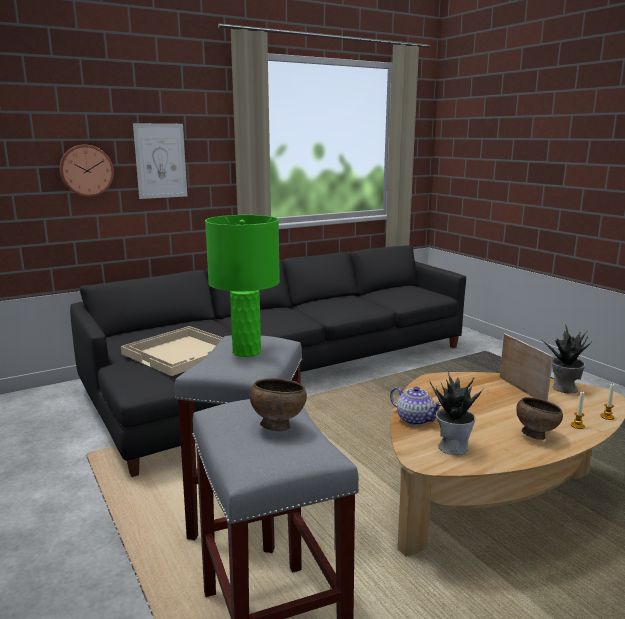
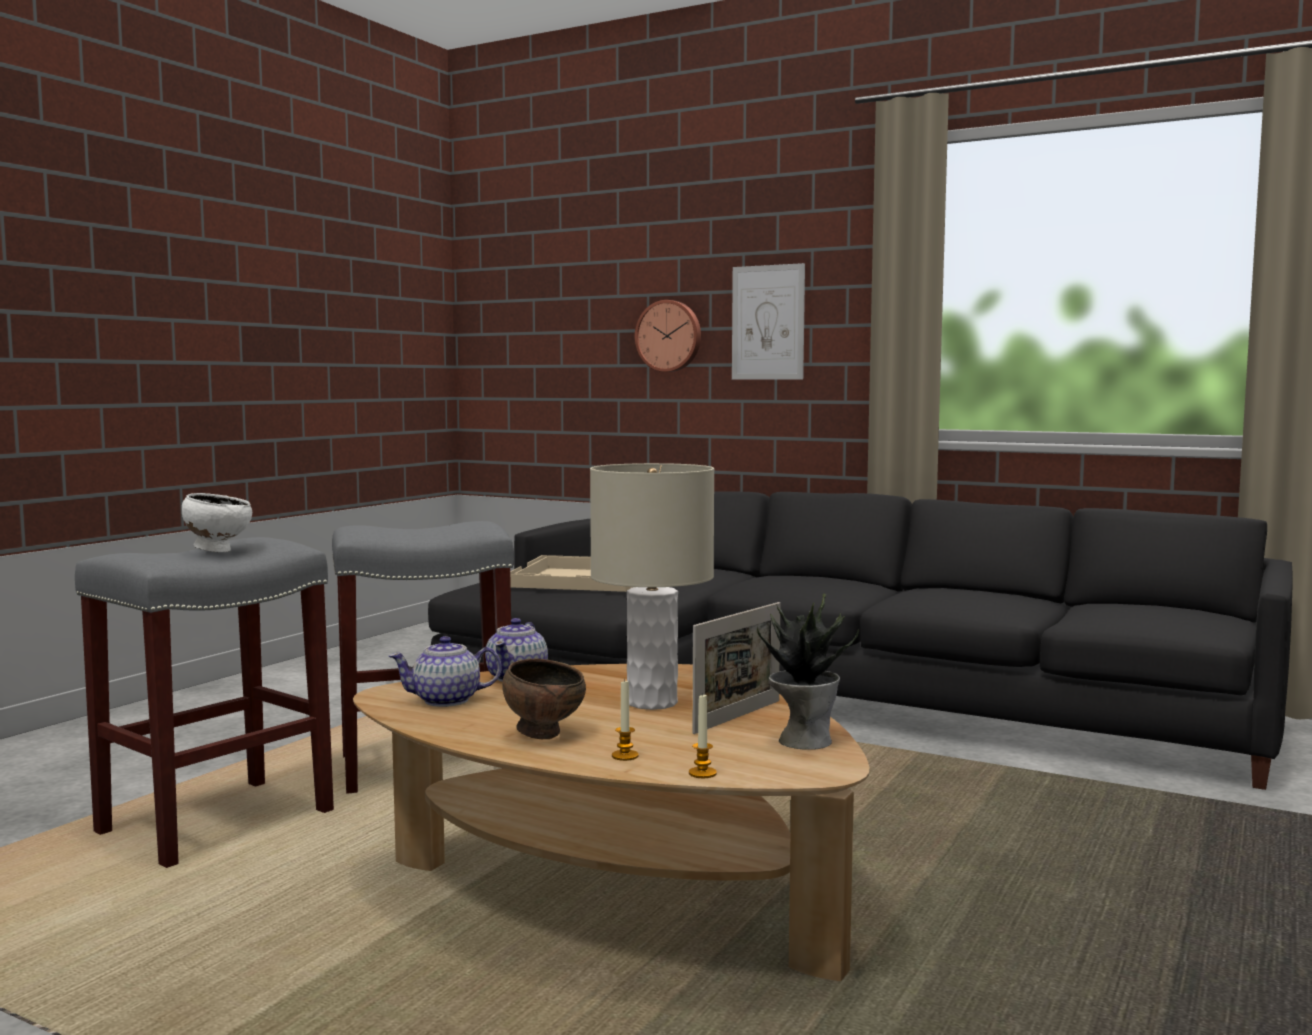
camera: 60 degrees right, 10 degrees down
(247, 352) = (430, 528): green table lamp -> none
(277, 426) = (218, 551): brown bowl -> white bowl
(453, 447) = (447, 700): potted plant -> teapot
(487, 400) = (652, 702): none -> beige table lamp

